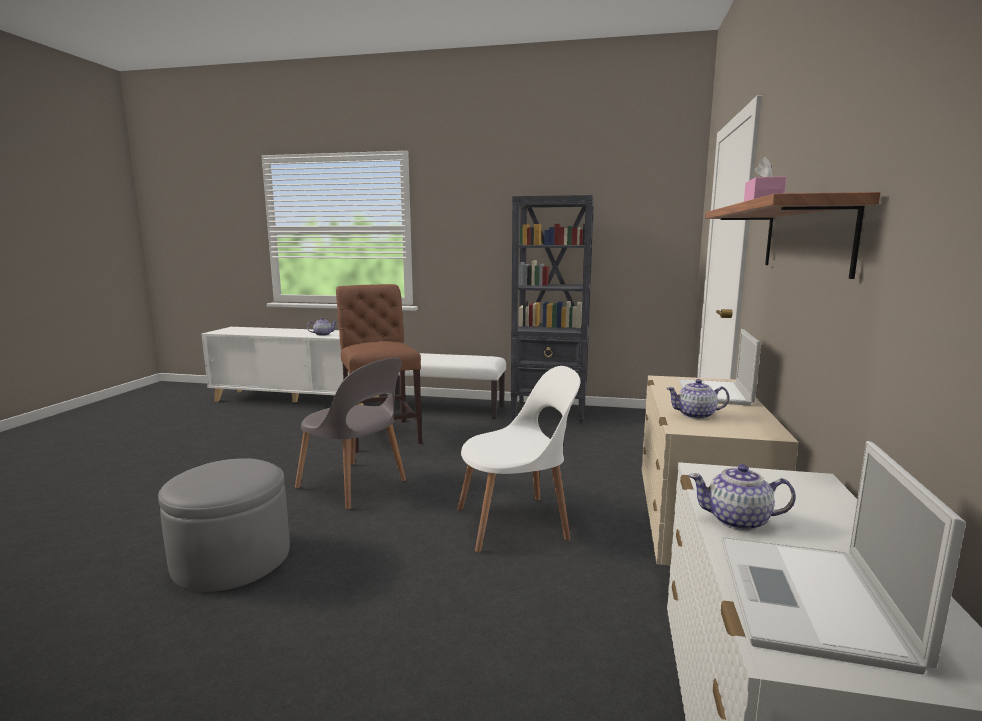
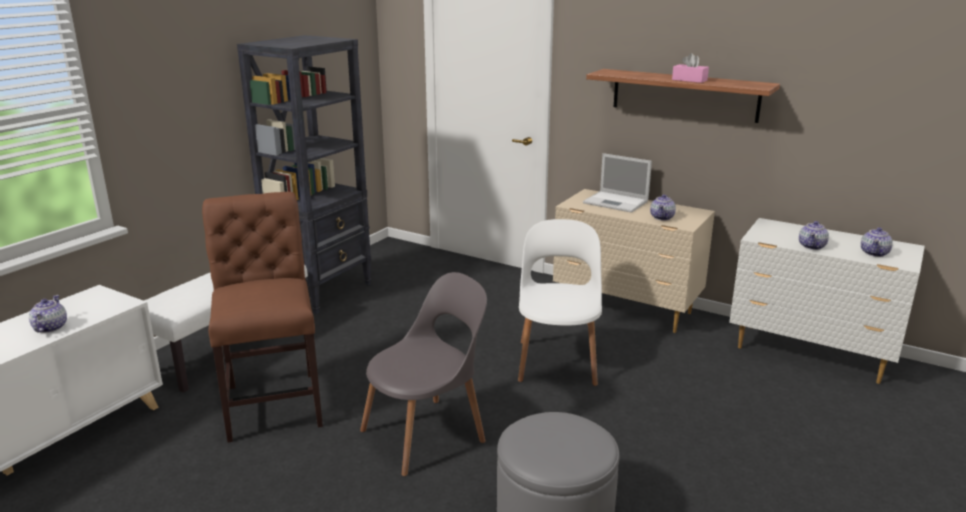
camera: 70 degrees left, 10 degrees up
(381, 433) = (274, 401): brown chair -> brown chair turned 75 degrees clockwise
(812, 601) = (874, 253): laptop -> teapot

